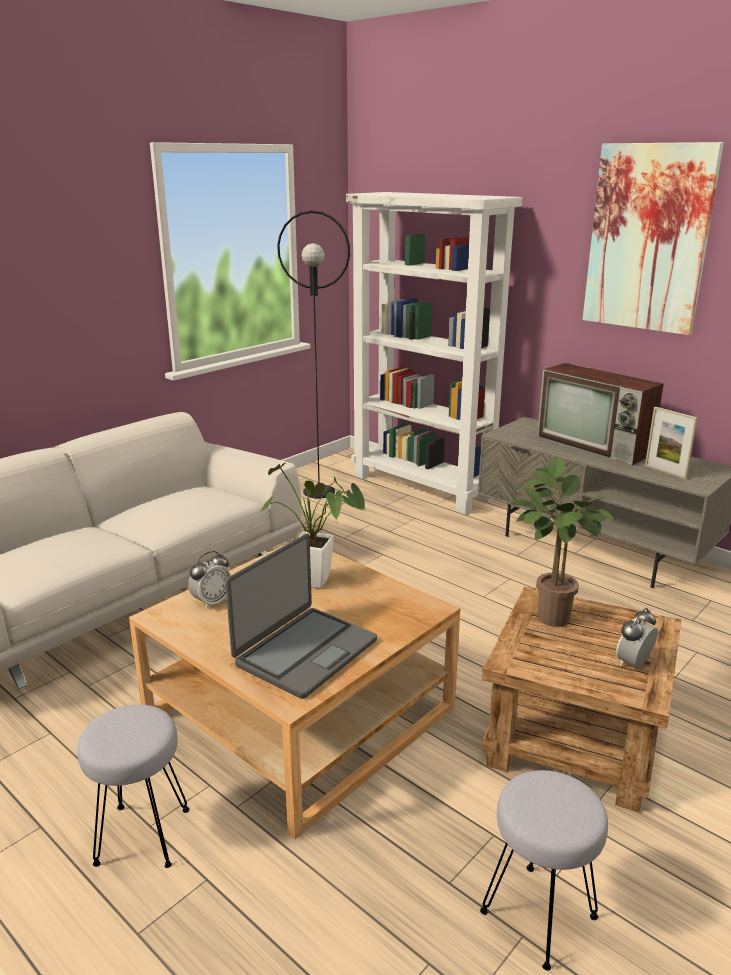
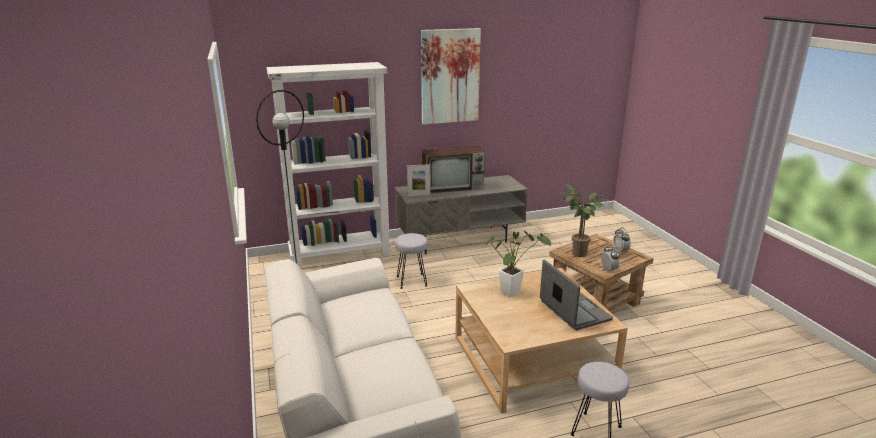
camera: 60 degrees left, 0 degrees up
(212, 602) = (508, 324): alarm clock -> alarm clock (609, 270)
(539, 916) = (679, 342): grey stool -> grey stool (412, 281)
(665, 471) = (497, 186): picture frame -> picture frame (418, 195)

